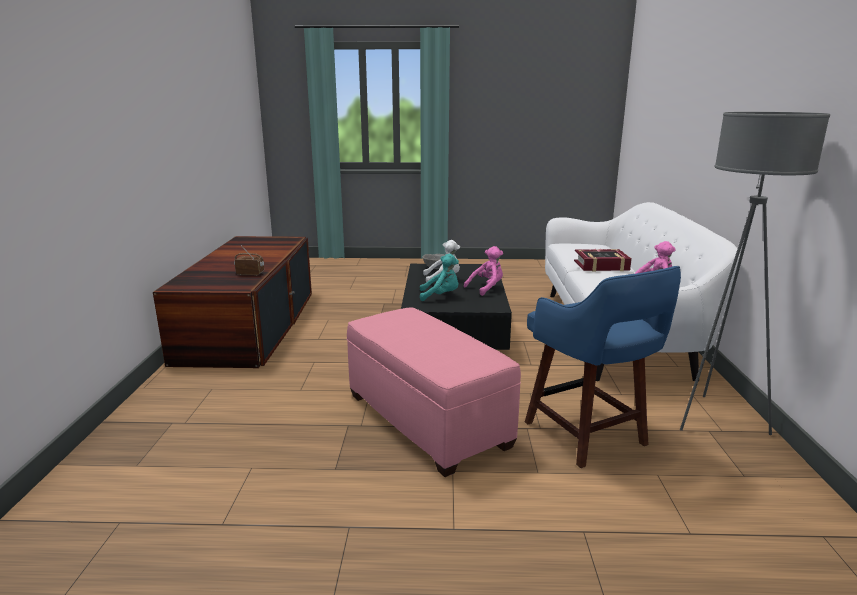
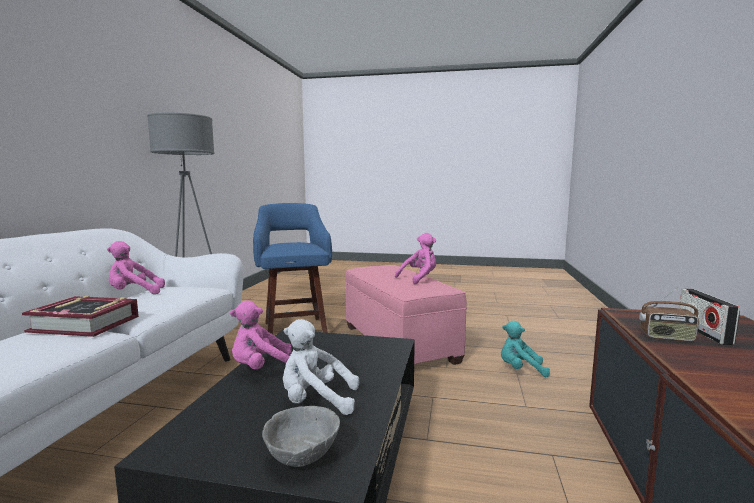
camera: 170 degrees left, 10 degrees down
(219, 277) = (703, 332): none -> radio
(398, 333) = (419, 278): none -> pink plush toy
(441, 296) = (349, 358): turquoise plush toy -> turquoise plush toy (520, 370)

